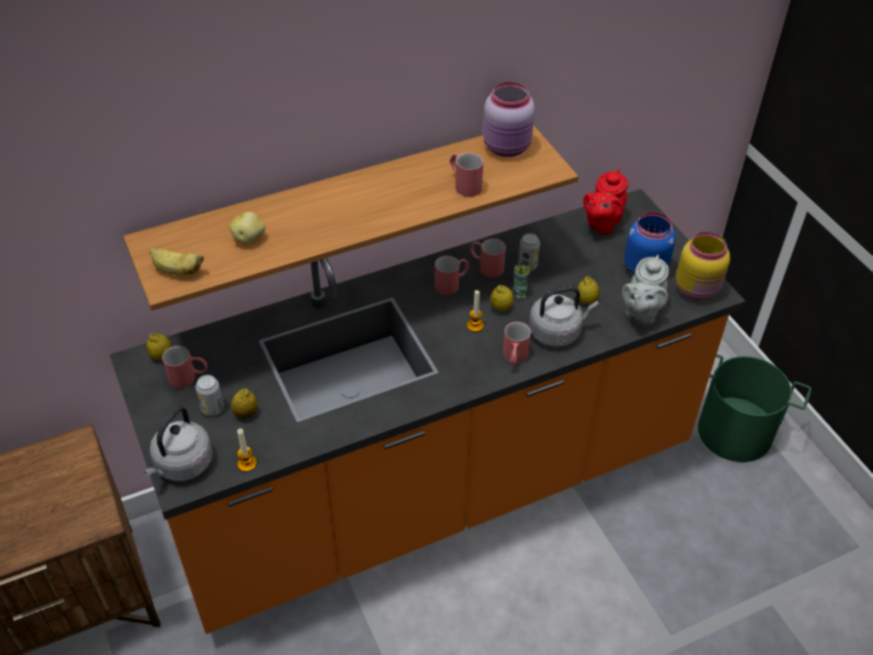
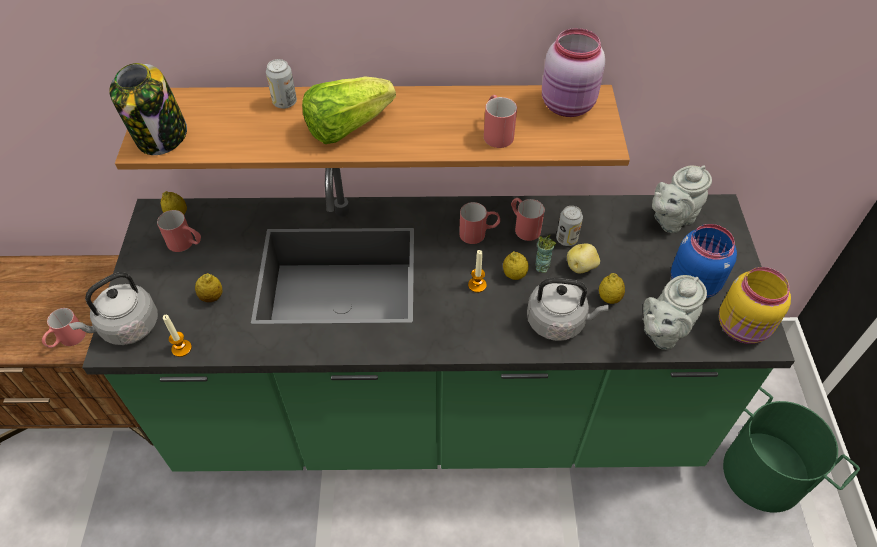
camera: 25 degrees right, 5 degrees up
(177, 271) = (161, 137): banana -> jar
(212, 408) = (187, 281): can -> can (285, 102)
(249, 238) = (248, 125): potato -> potato (581, 267)
(337, 215) = (347, 127): none -> lettuce
(434, 489) = (438, 415): orange counter -> green counter
(514, 359) = (497, 335): red mug -> red mug (67, 340)
(601, 224) = (671, 219): red teapot -> grey teapot

